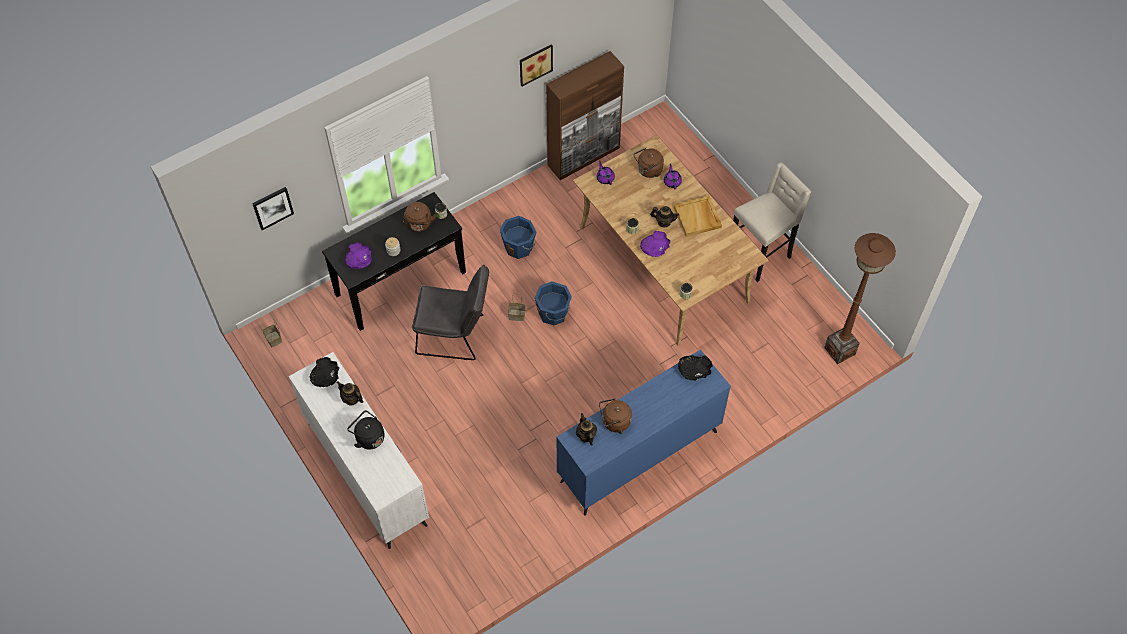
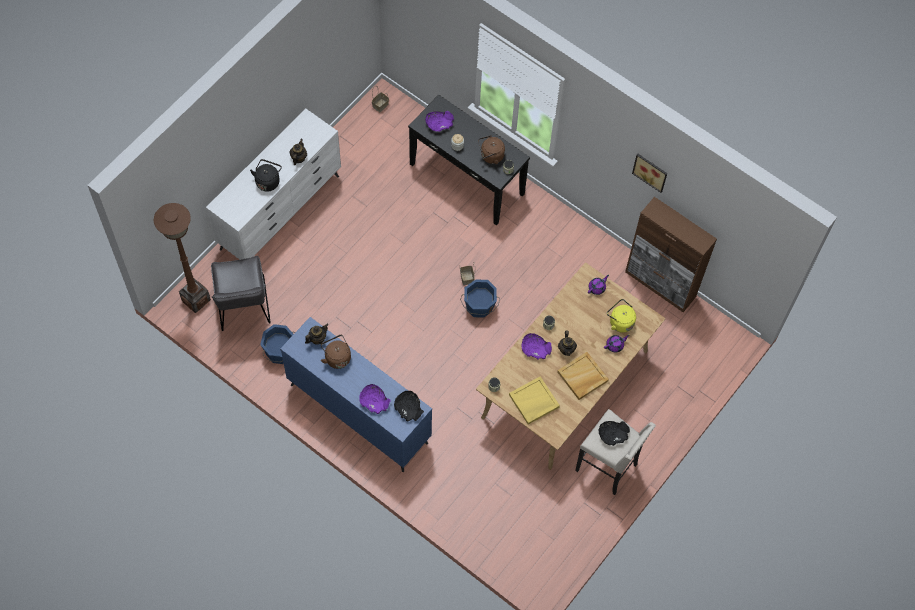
camera: 70 degrees right, 5 degrees up
(272, 207) = (428, 30): picture -> none
(325, 376) = (313, 133): black bowl -> black bowl (613, 434)
(455, 335) = (430, 236): grey chair -> grey chair (243, 308)
(519, 247) = (539, 259): blue bucket -> blue bucket (280, 352)
(648, 170) = (620, 322): brown kettle -> yellow kettle
(677, 400) = (374, 401): none -> purple bowl
(712, 265) = (533, 401): none -> yellow tray
(839, 351) = (524, 561): brown floor lamp -> brown floor lamp (196, 300)

